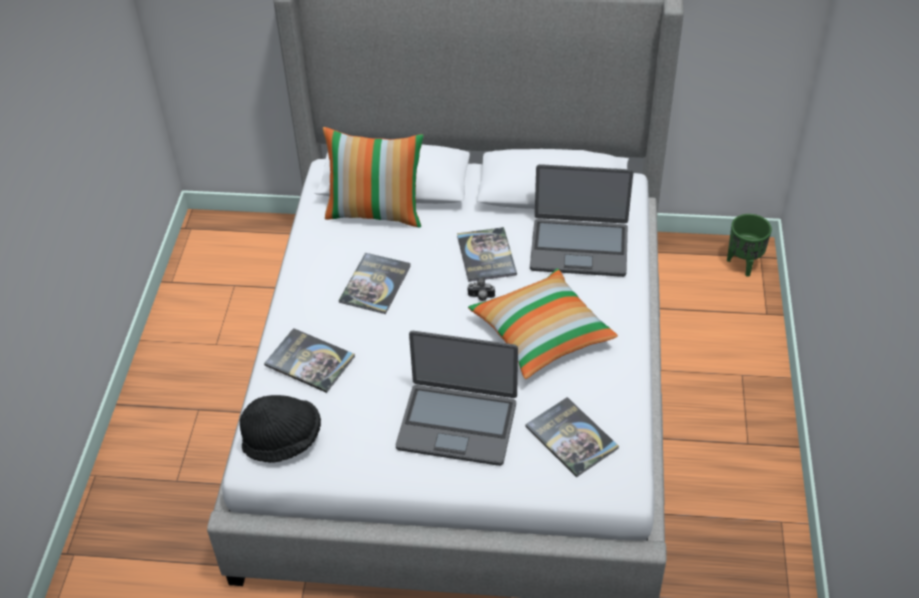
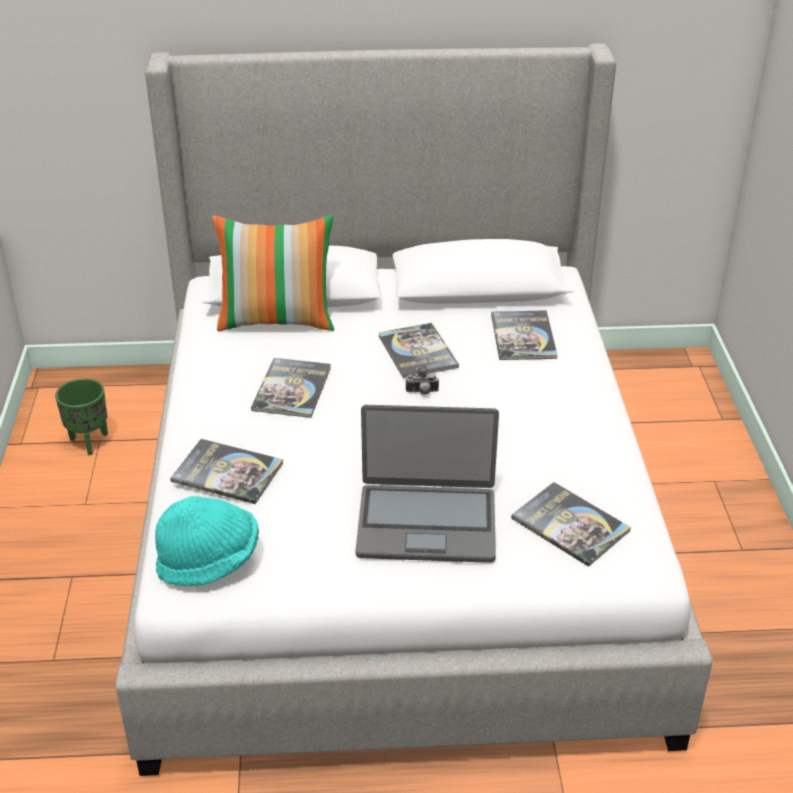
camera: 10 degrees left, 10 degrees down
(283, 440) = (209, 561): black hat -> turquoise hat
(541, 335) = (503, 423): pillow -> none
(579, 247) = (523, 336): laptop -> book
(744, 264) = (683, 374): green planter -> green planter (90, 442)

